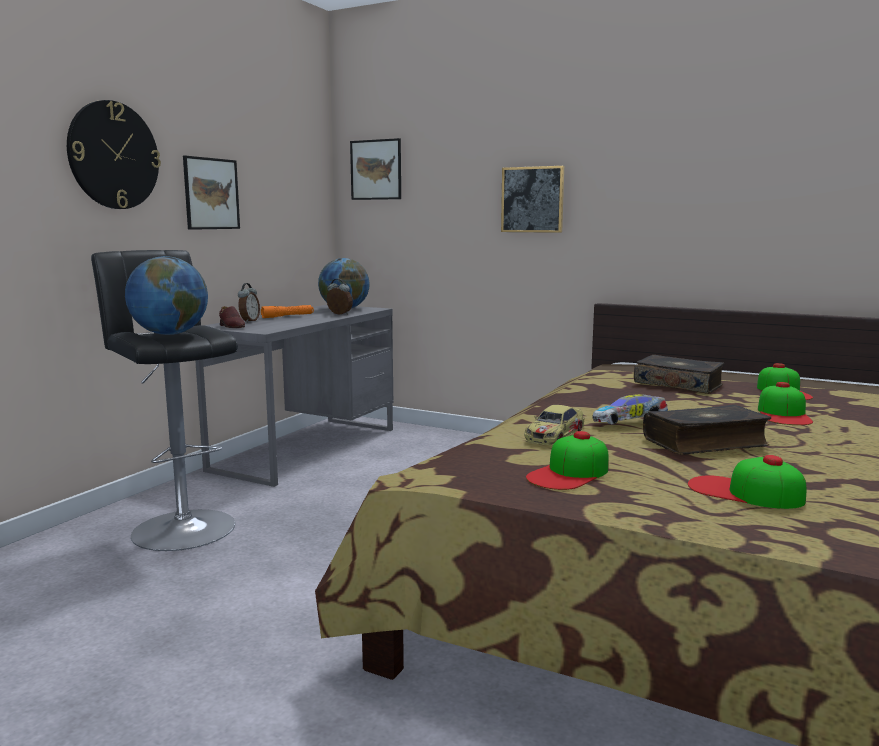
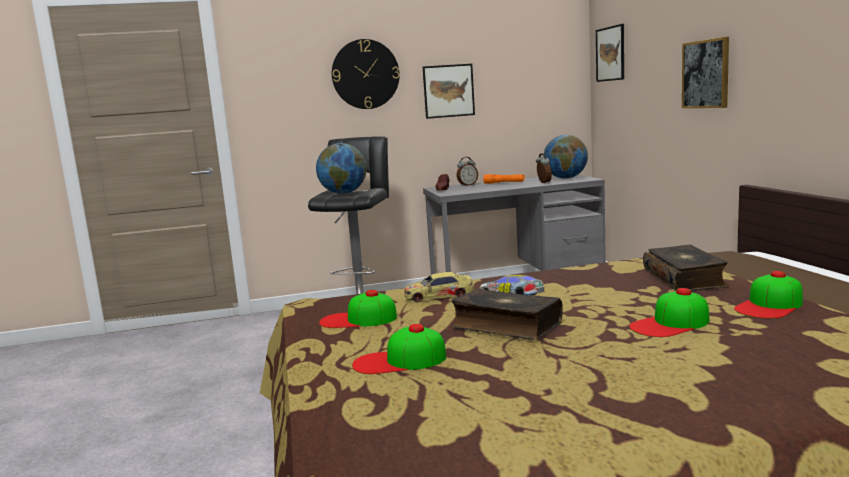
camera: 50 degrees right, 0 degrees up
(744, 492) = (399, 361): cap -> cap turned 90 degrees counterclockwise

